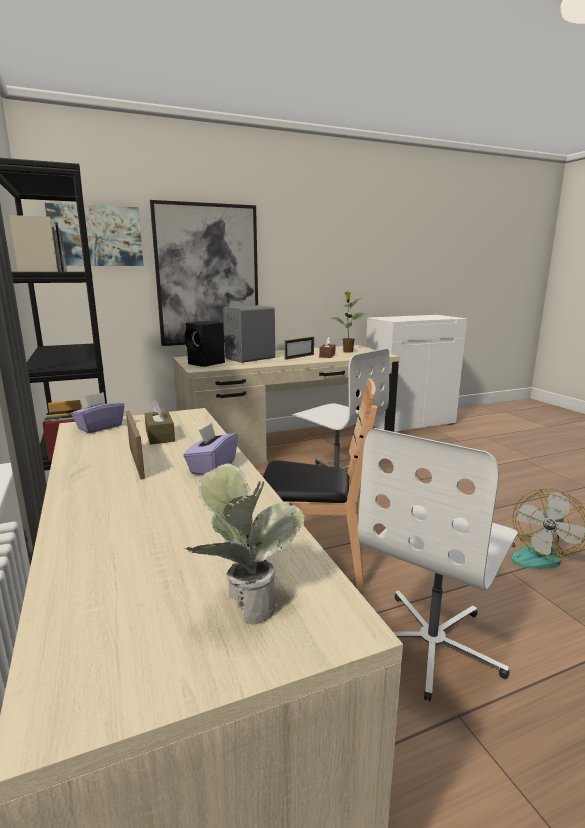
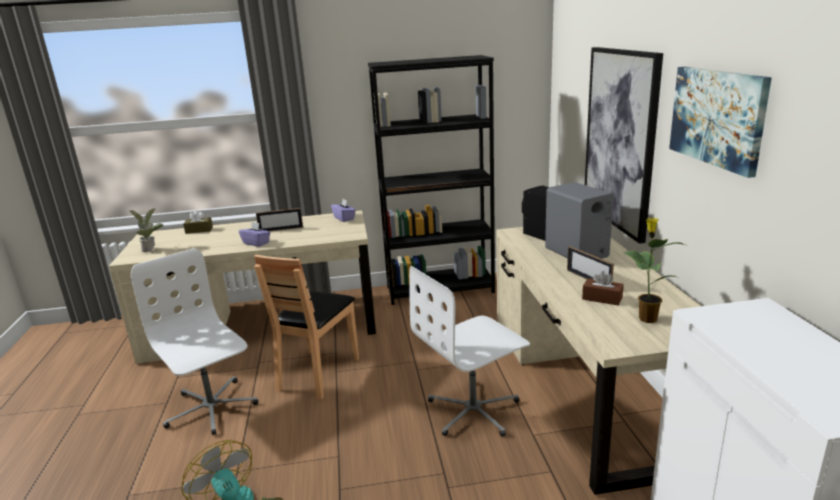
camera: 105 degrees right, 5 degrees up
(96, 236) = (572, 82): picture -> picture (717, 117)
(160, 436) = (315, 231): brown tissue box -> brown tissue box (199, 230)

